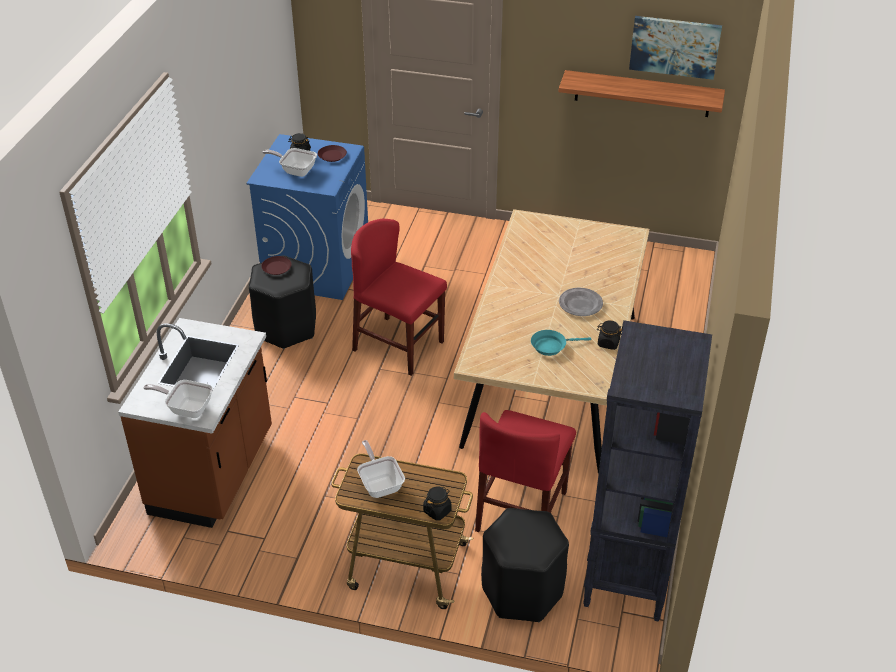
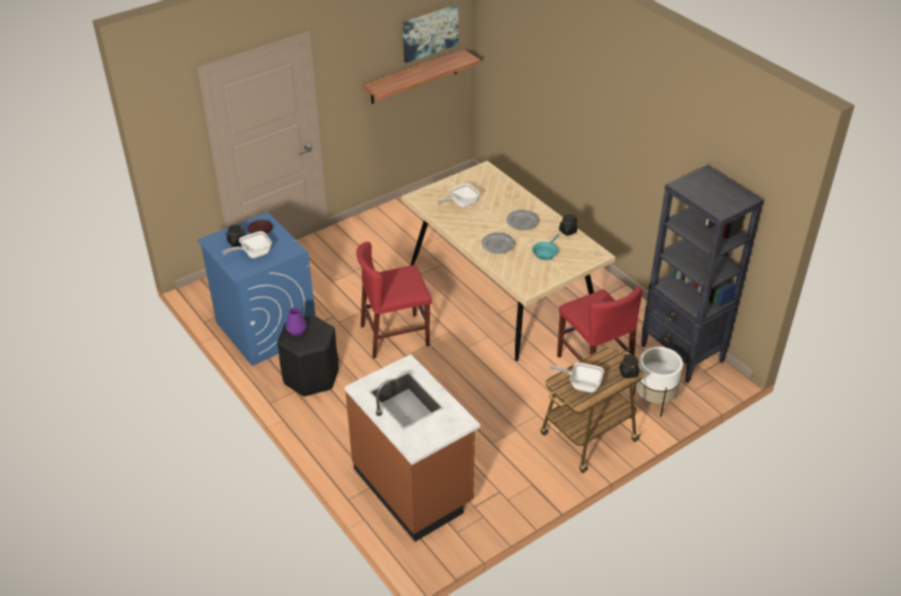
camera: 50 degrees left, 0 degrees up
(187, 408) = (446, 426): frying pan -> frying pan (461, 204)
(277, 268) = (297, 331): brown plate -> purple vase
(520, 308) = (498, 245): none -> grey plate
(522, 591) = (654, 401): black stool -> white planter

